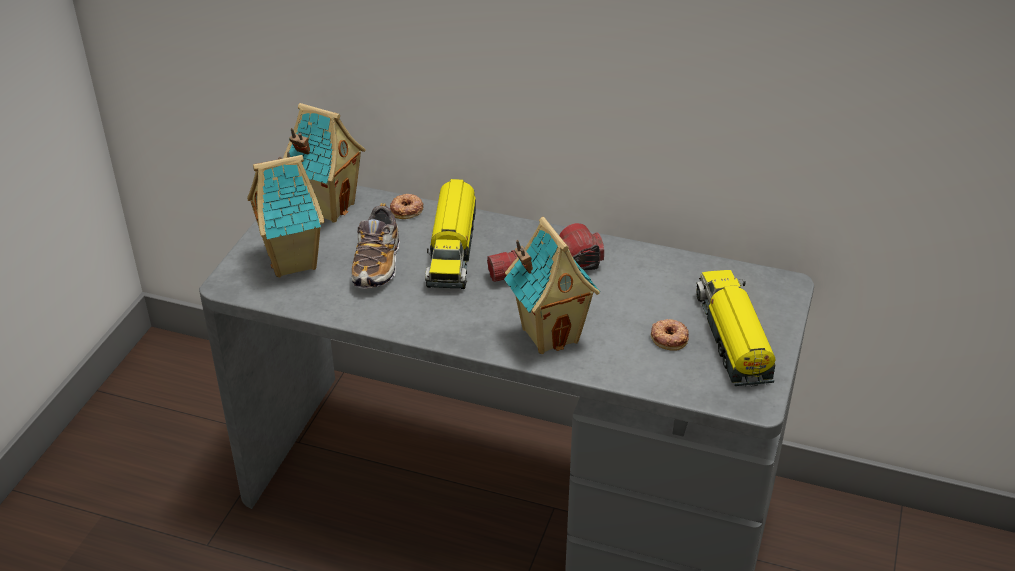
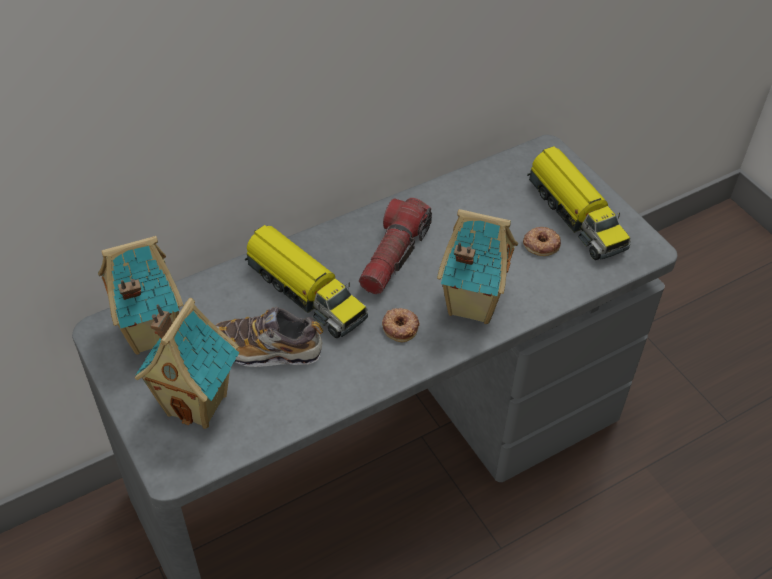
camera: 50 degrees left, 10 degrees up
(377, 264) = (268, 350): shoe -> shoe turned 135 degrees clockwise
(407, 210) = (219, 285): donut -> donut (400, 327)
(733, 338) = (575, 214): toy truck -> toy truck turned 150 degrees counterclockwise

